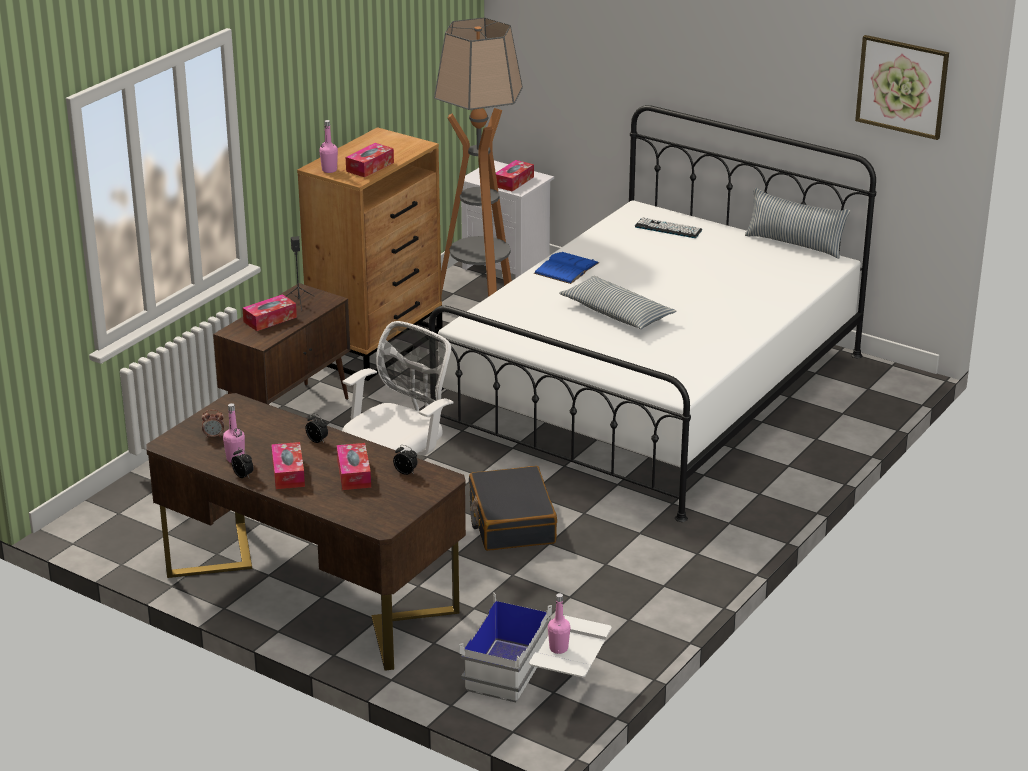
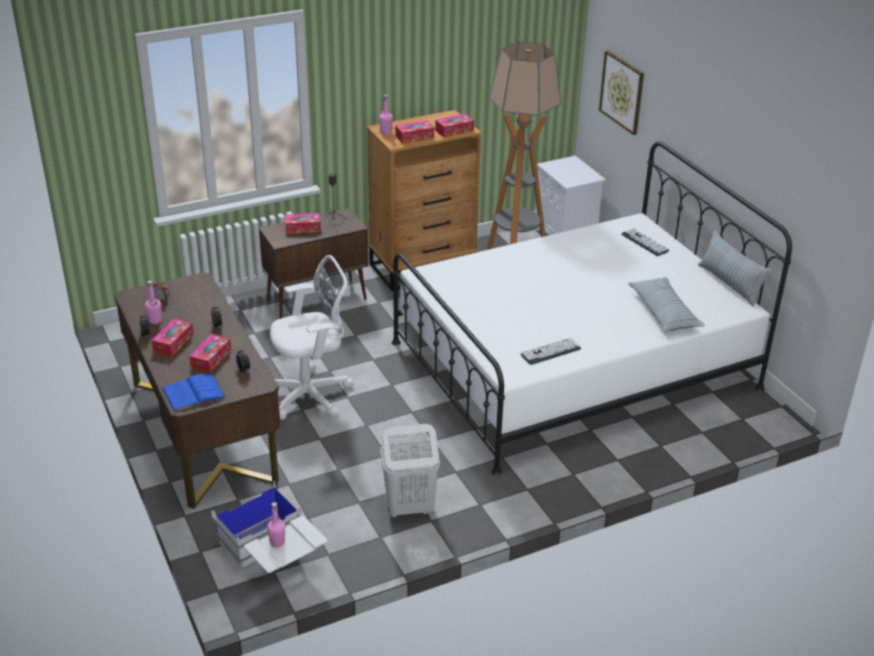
camera: 30 degrees right, 5 degrees up
(511, 522) = (378, 429): black suitcase -> none
(514, 182) = (572, 175): tissue box -> tissue box (454, 130)
(566, 268) = (538, 251): blue book -> blue book (193, 393)
(616, 313) = (535, 297): pillow -> pillow (664, 312)
(628, 582) = (409, 508): none -> white laundry basket
(691, 359) = (550, 352): none -> keyboard
(902, 86) = (822, 177): picture -> picture (622, 92)

